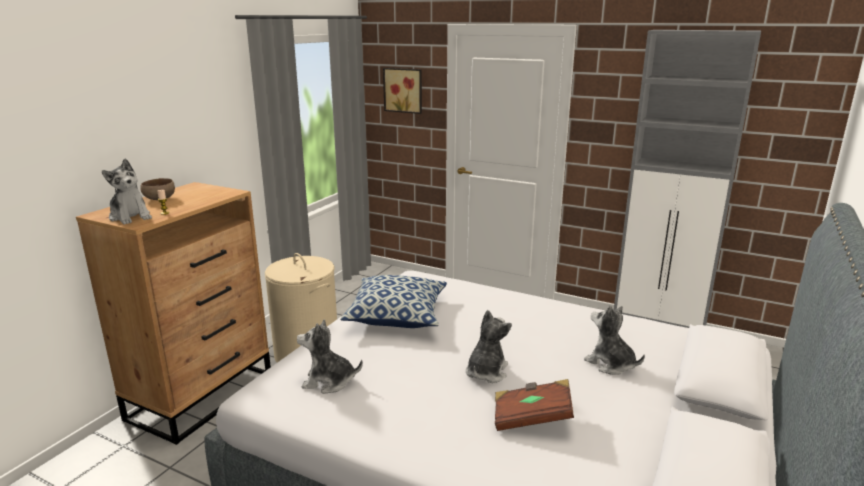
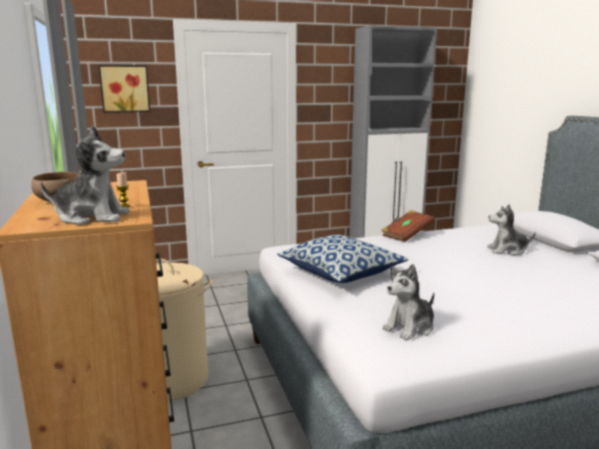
camera: 45 degrees left, 5 degrees down
(486, 372) = (473, 278): plush toy -> none
(531, 418) = (548, 288): brown book -> brown book (406, 235)

